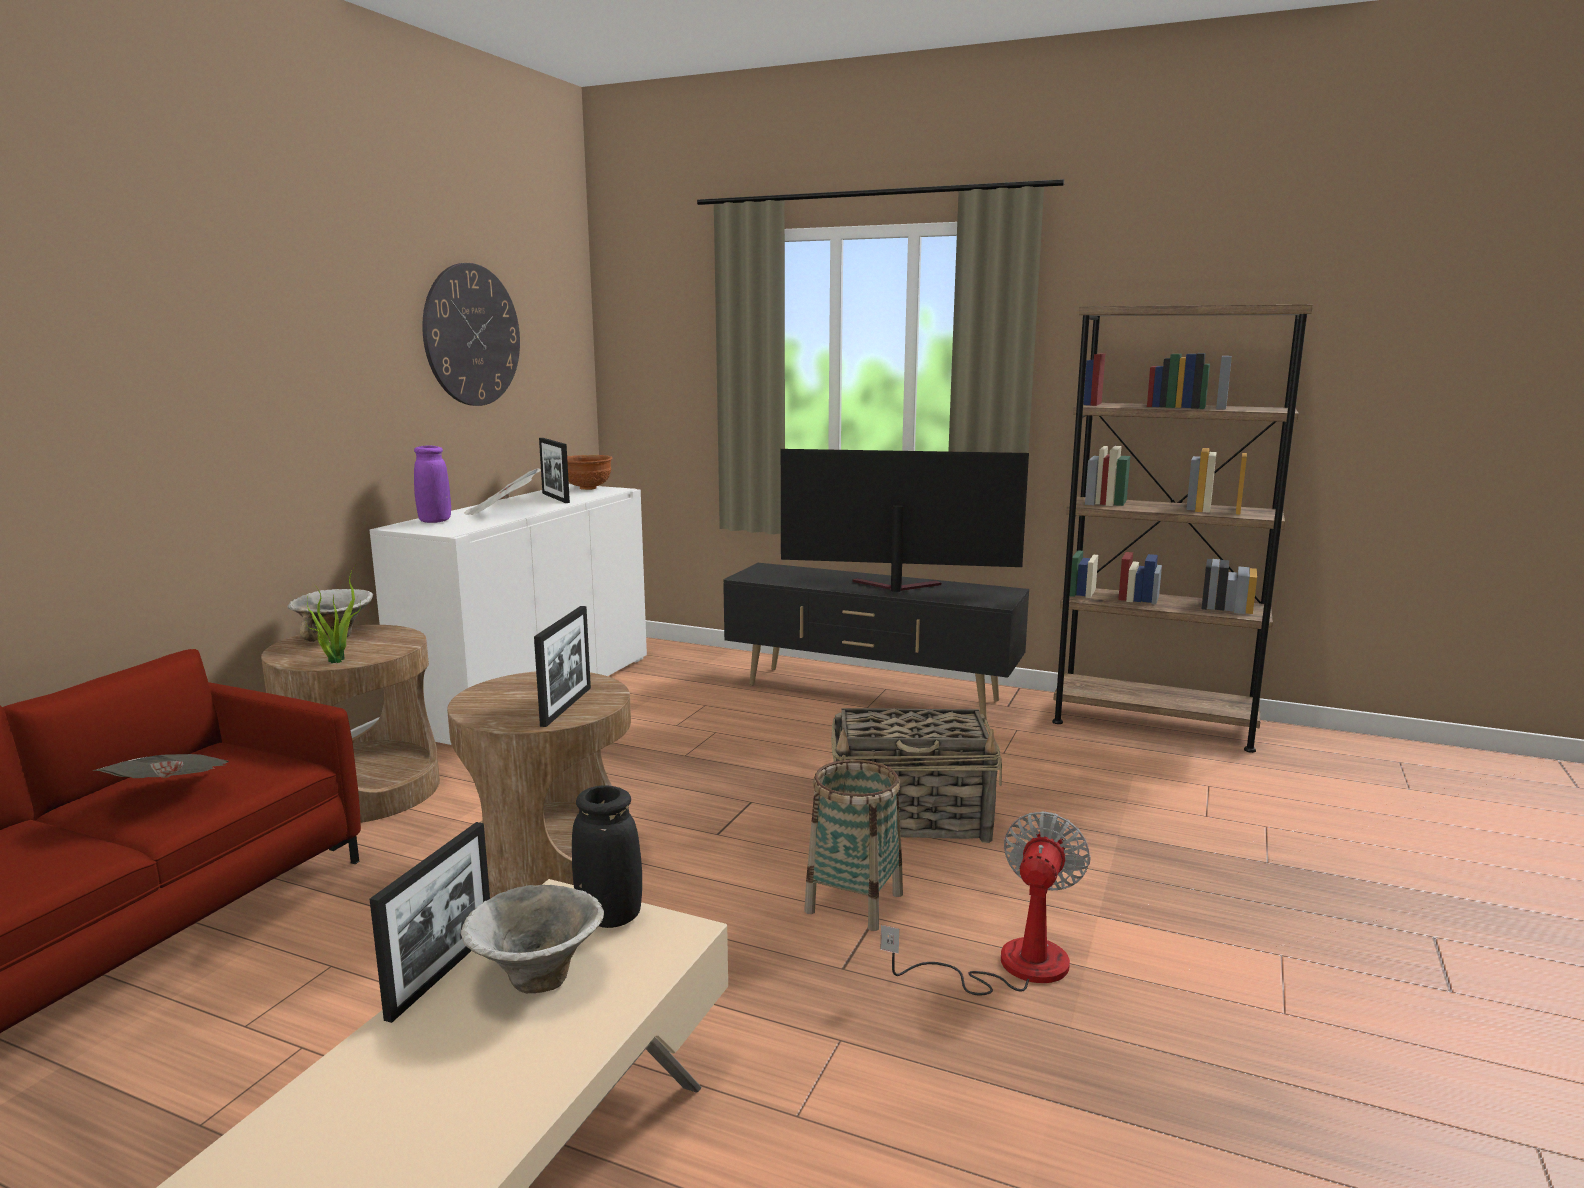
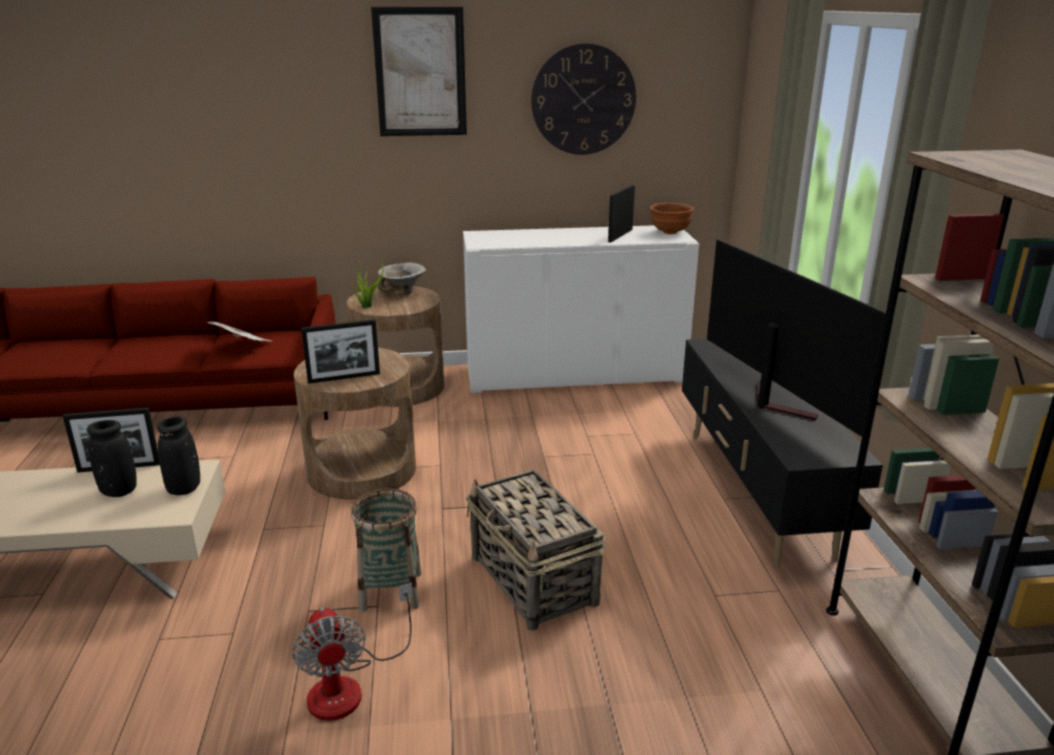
camera: 60 degrees right, 10 degrees up
(293, 291) = (420, 72): none -> picture
(435, 521) = (503, 234): purple vase -> none
(502, 513) = (549, 239): newspaper -> none
(535, 979) = (119, 491): bowl -> black vase
(1009, 966) = (349, 685): fan -> fan turned 75 degrees clockwise

